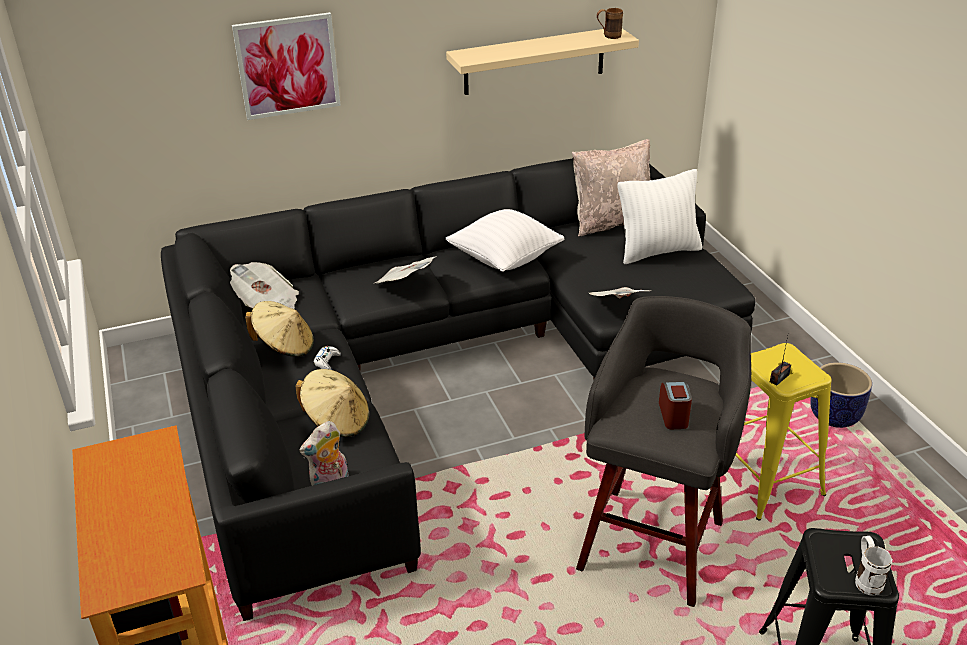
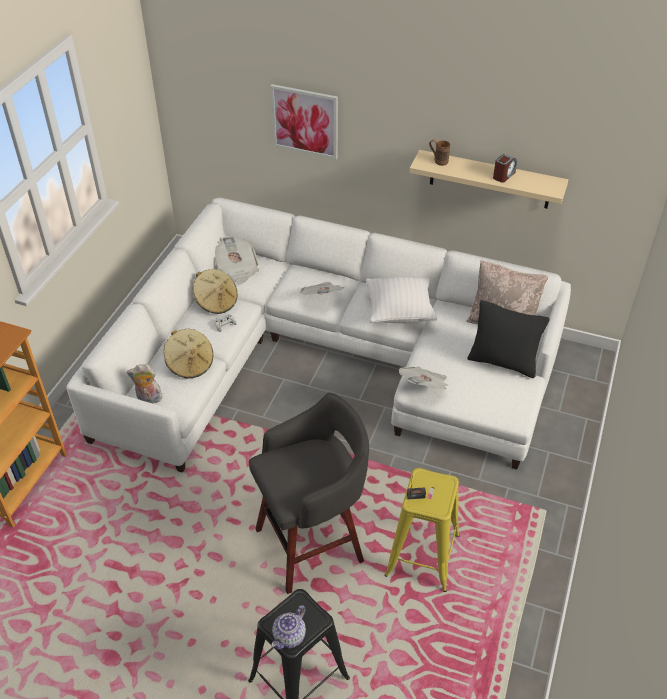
camera: 40 degrees right, 10 degrees up
(437, 366) = (326, 359): black sofa -> white sofa
(608, 36) = (544, 185): brown mug -> brown mug (438, 161)
(658, 251) = (503, 362): white pillow -> black pillow
(674, 415) = (301, 476): alarm clock -> alarm clock (503, 175)
(834, 415) = (524, 549): planter -> none
(866, 579) = (290, 636): white mug -> teapot

